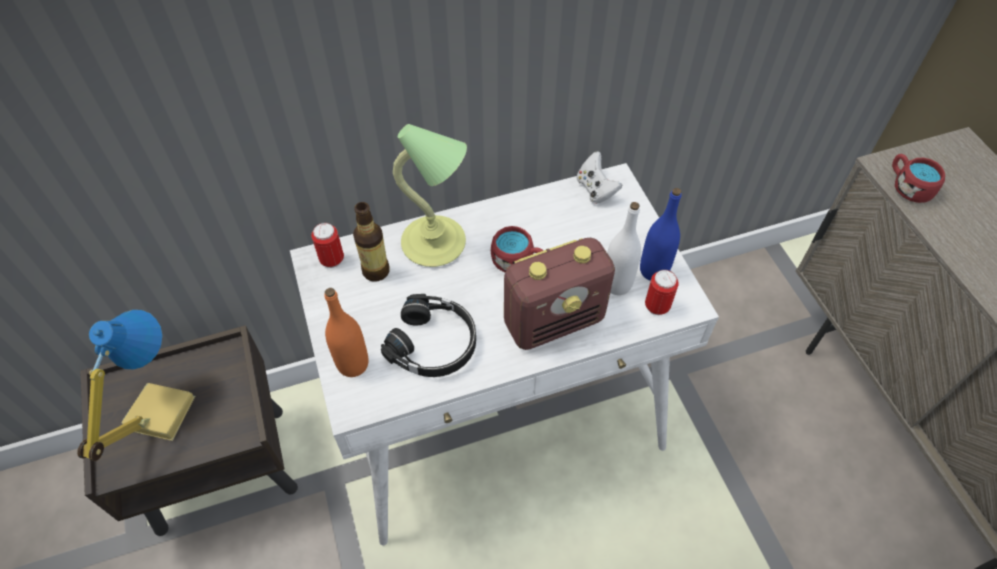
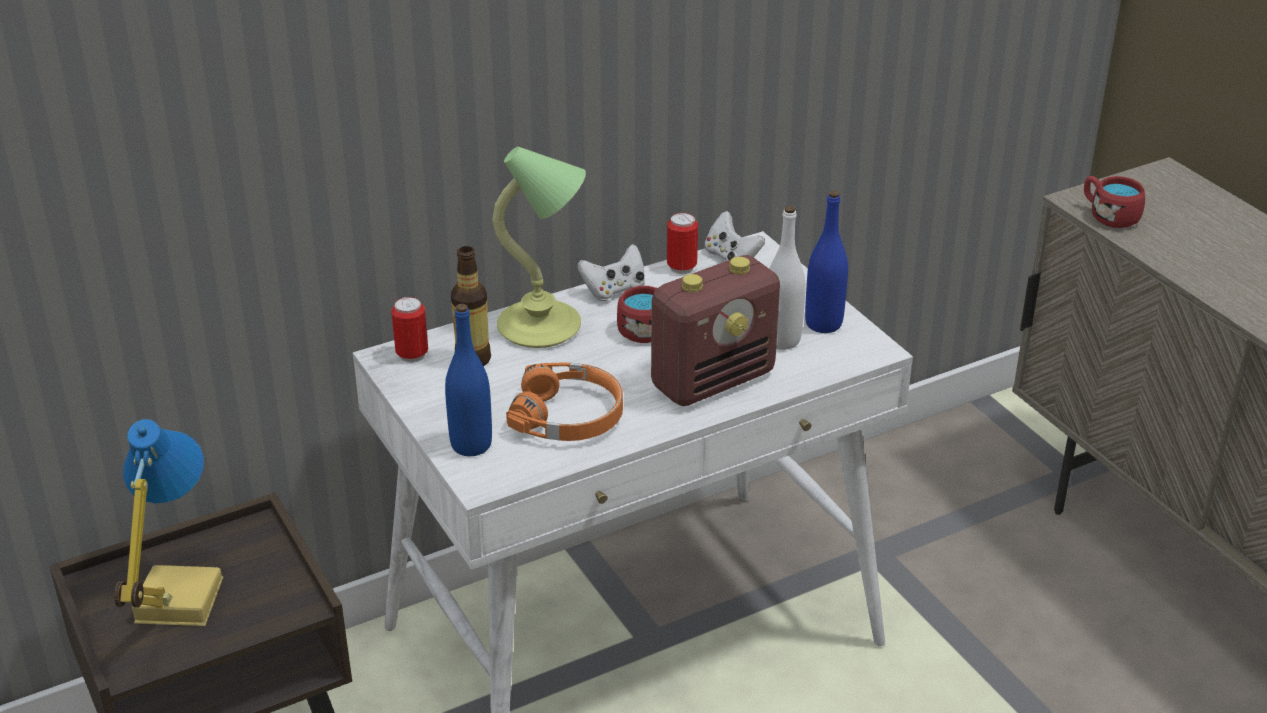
camera: 10 degrees left, 20 degrees down
(353, 364) = (471, 445): orange bottle -> blue bottle
(434, 344) = (569, 416): black headphones -> orange headphones
(499, 211) = (614, 290): none -> white game controller
(657, 306) = (835, 355): can -> can (681, 267)

